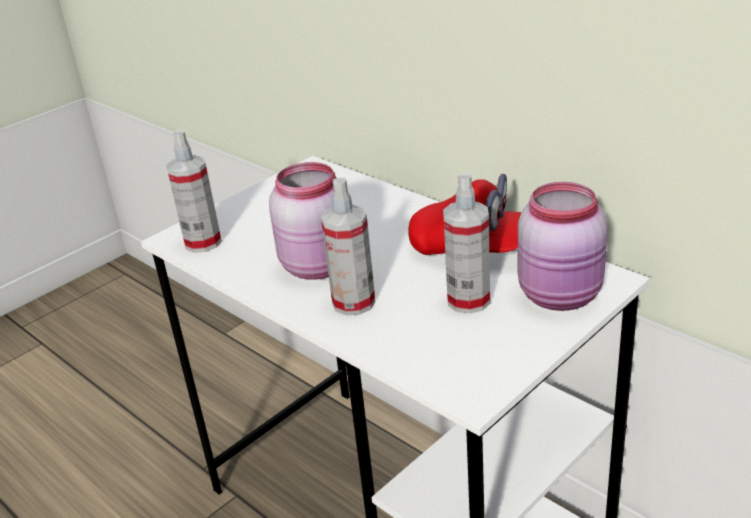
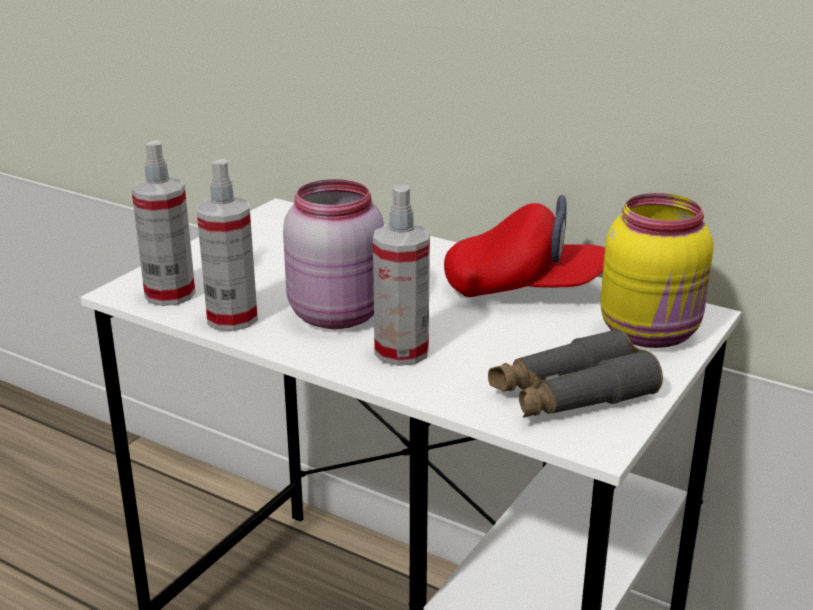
camera: 15 degrees left, 5 degrees down
(468, 300) = (543, 343): spray bottle -> spray bottle (232, 318)
(470, 351) = (571, 395): none -> grey binoculars
(562, 296) = (652, 333): pink jar -> yellow jar

